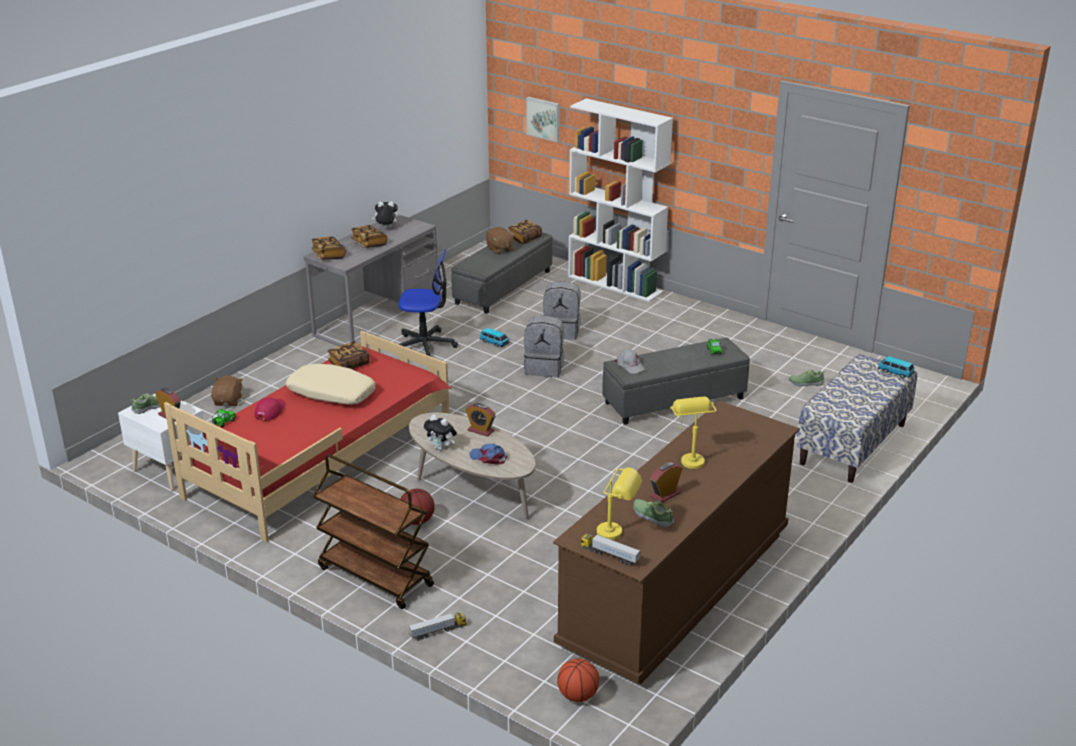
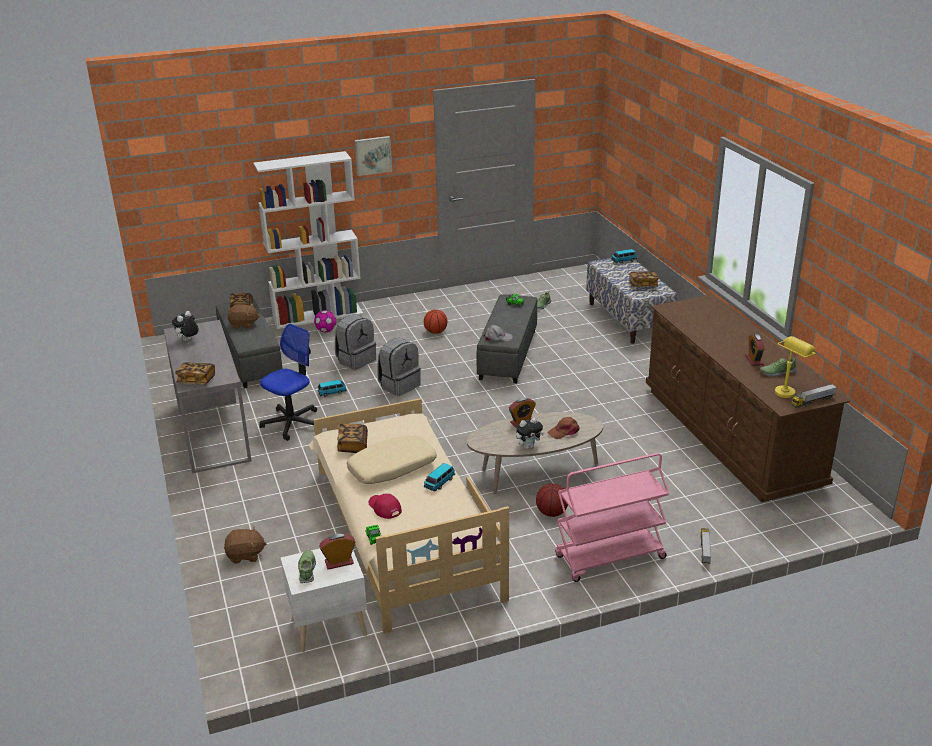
camera: 55 degrees left, 0 degrees up
(228, 401) = (245, 555): brown plush toy -> brown plush toy turned 135 degrees clockwise
(320, 456) = (404, 531): red bed -> beige bed
(329, 422) = (439, 483): none -> toy car
(369, 243) = (204, 356): book -> book (643, 285)
(374, 576) = (609, 558): brown cart -> pink cart
(488, 457) = (564, 431): blue cap -> brown cap
(544, 118) = (204, 197): picture -> picture (372, 155)
(578, 695) = (819, 515): basketball -> basketball (435, 332)
(594, 298) = (326, 331): none -> football
(689, 457) = (714, 338): yellow table lamp -> none

